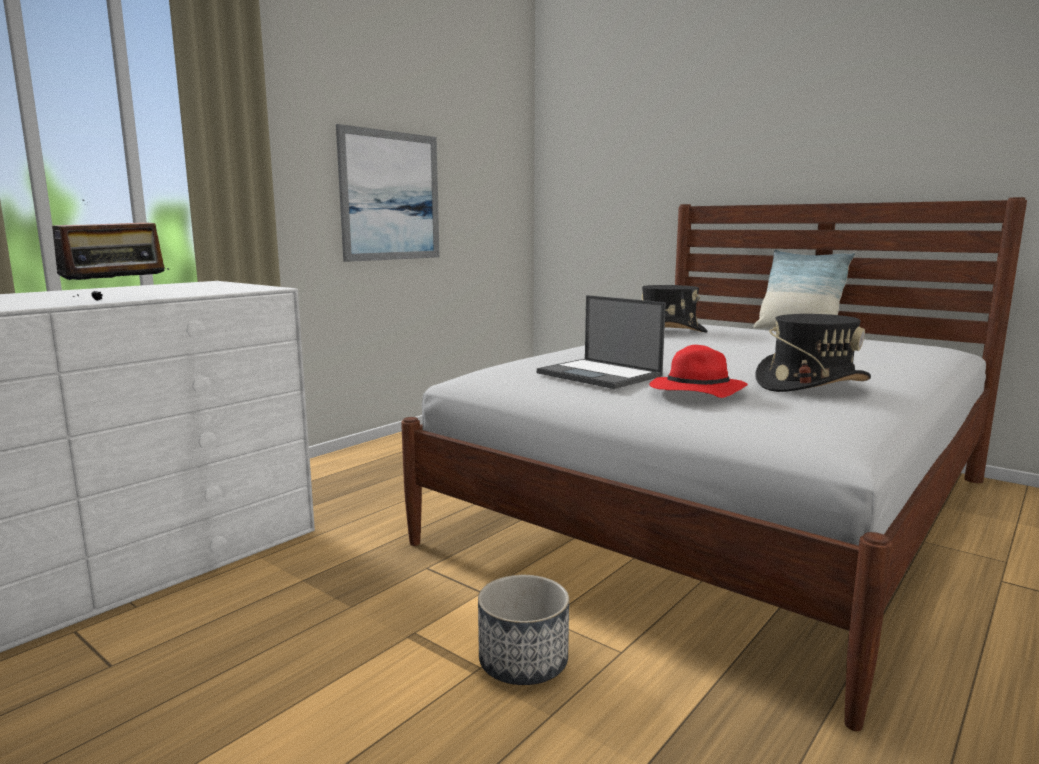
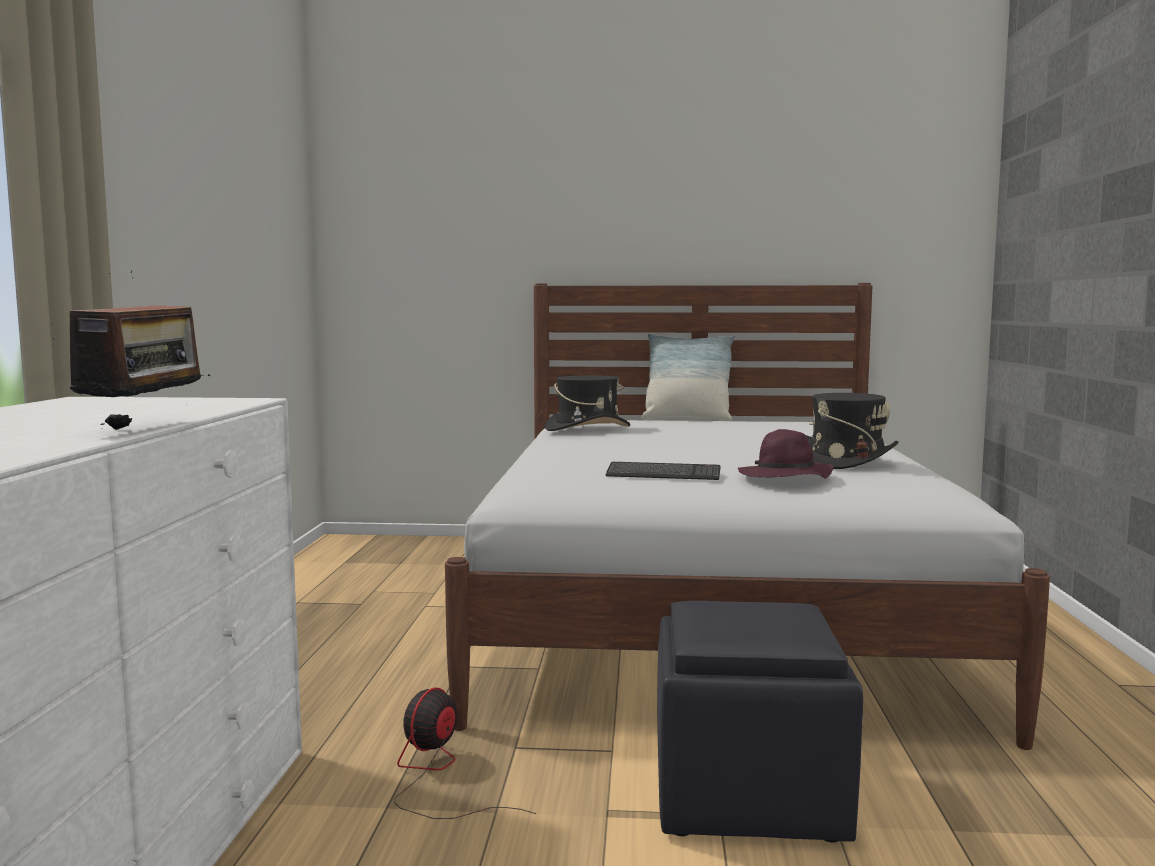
camera: 35 degrees left, 5 degrees down
(356, 570) = (437, 775): none -> fan
(390, 196) = (196, 266): picture -> none
(524, 662) = (749, 795): planter -> black ottoman
(600, 375) = (663, 474): laptop -> keyboard
(695, 392) = (785, 477): red hat -> purple hat

